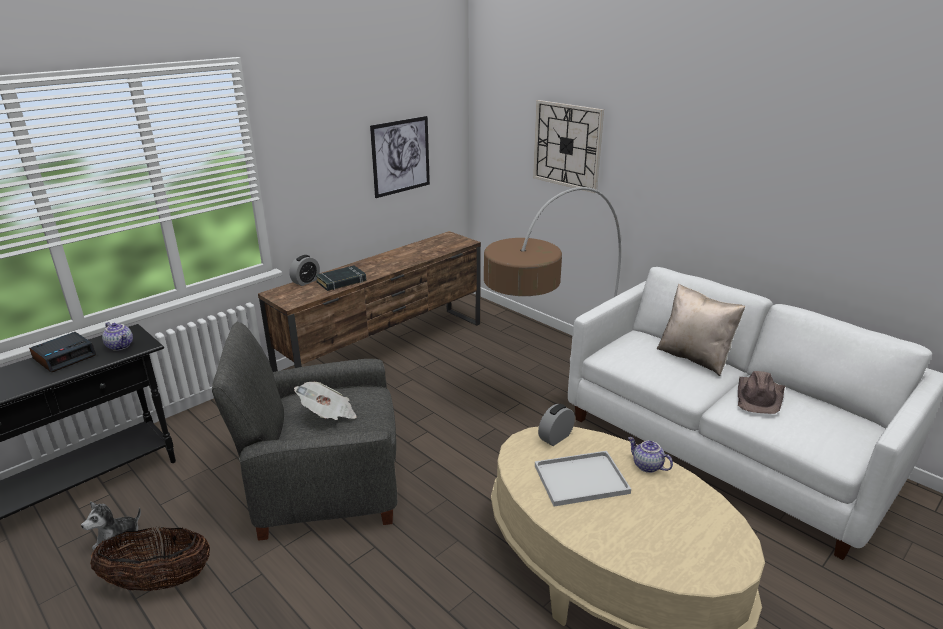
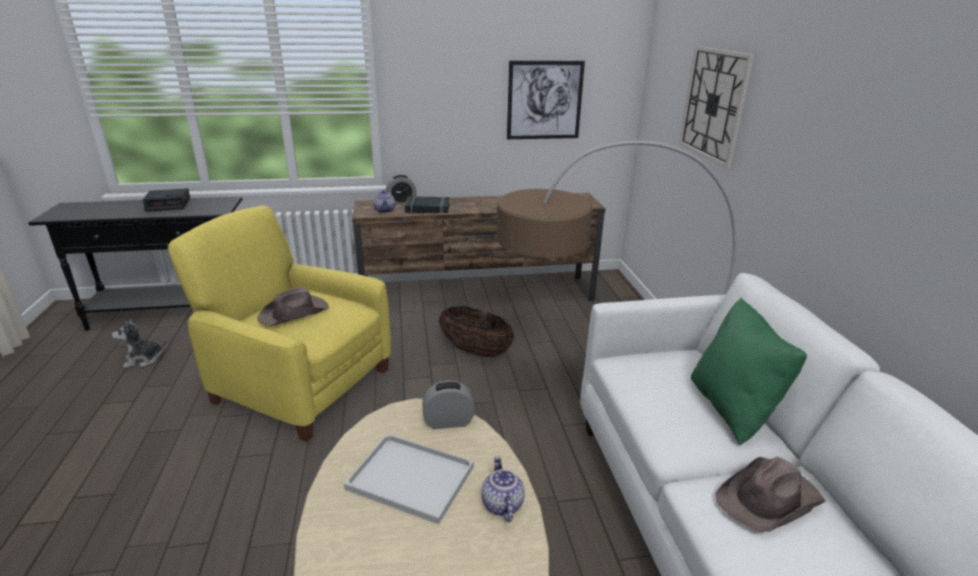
camera: 35 degrees right, 0 degrees up
(121, 346) = (206, 207): teapot -> teapot (385, 211)
(159, 581) = (126, 399): basket -> basket (475, 351)
(325, 486) = (301, 384): grey armchair -> yellow armchair
(328, 414) = (294, 313): newspaper -> brown hat
(694, 357) = (732, 408): beige pillow -> green pillow

